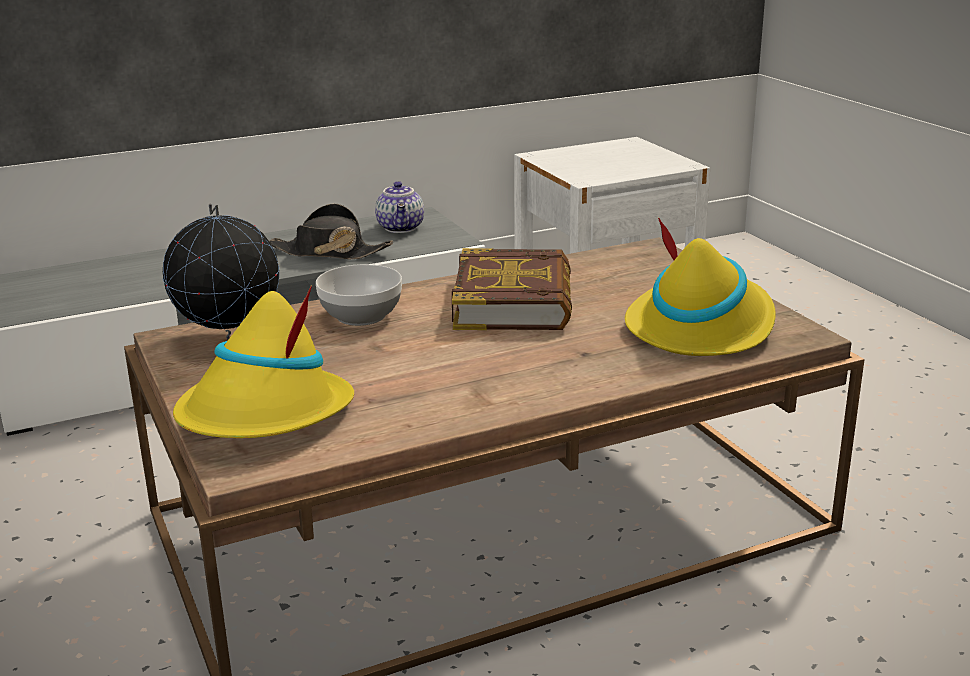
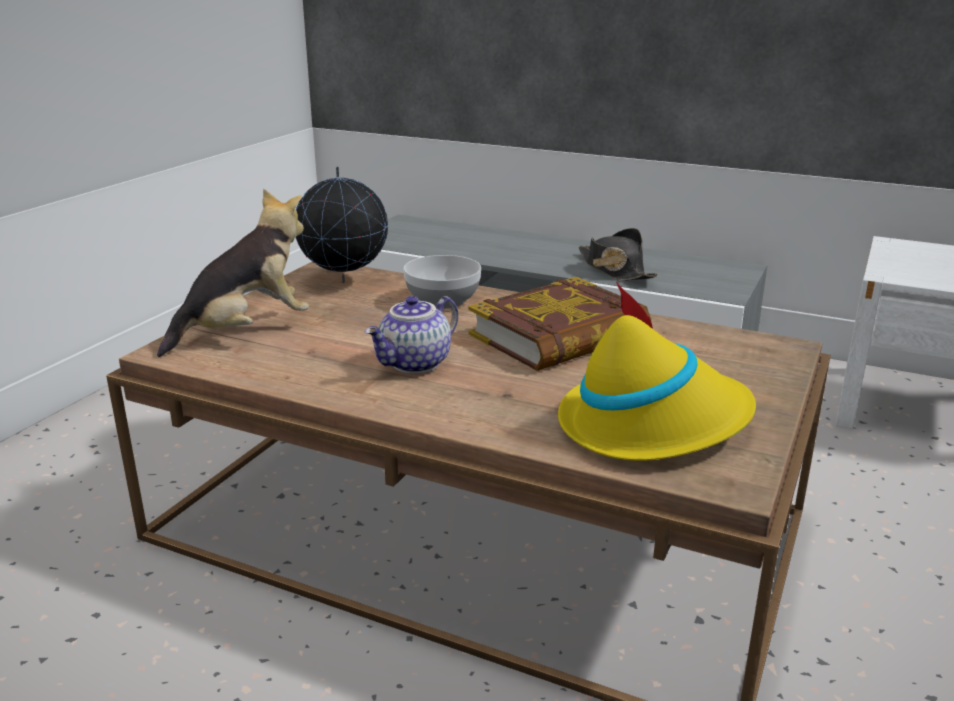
camera: 50 degrees right, 0 degrees up
(265, 415) = (246, 331): yellow hat -> plush toy
(402, 228) = (705, 271): teapot -> teapot (415, 364)

